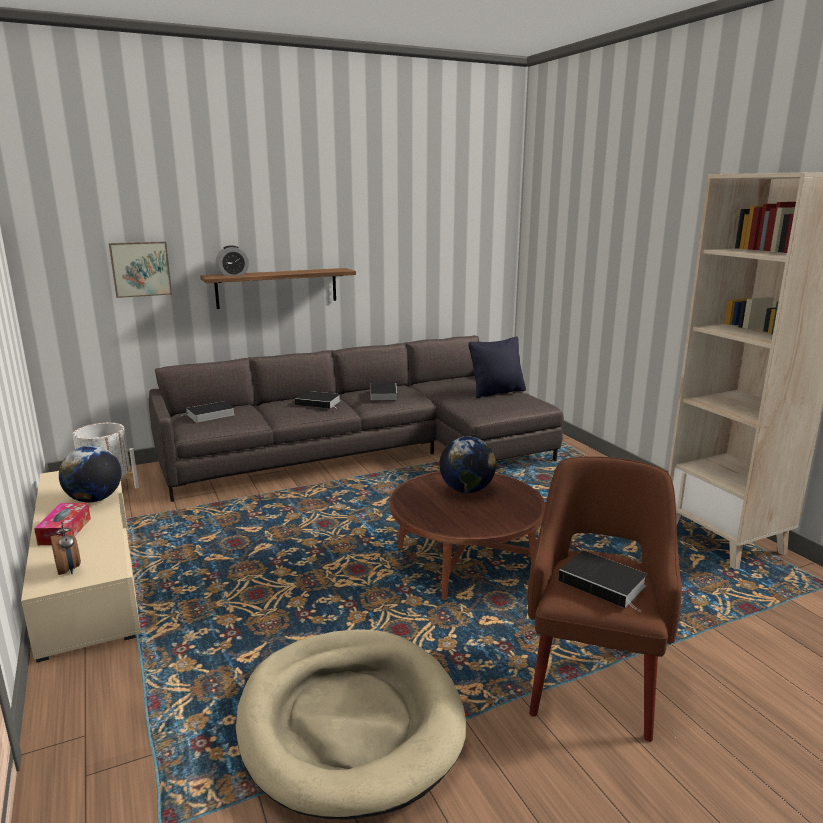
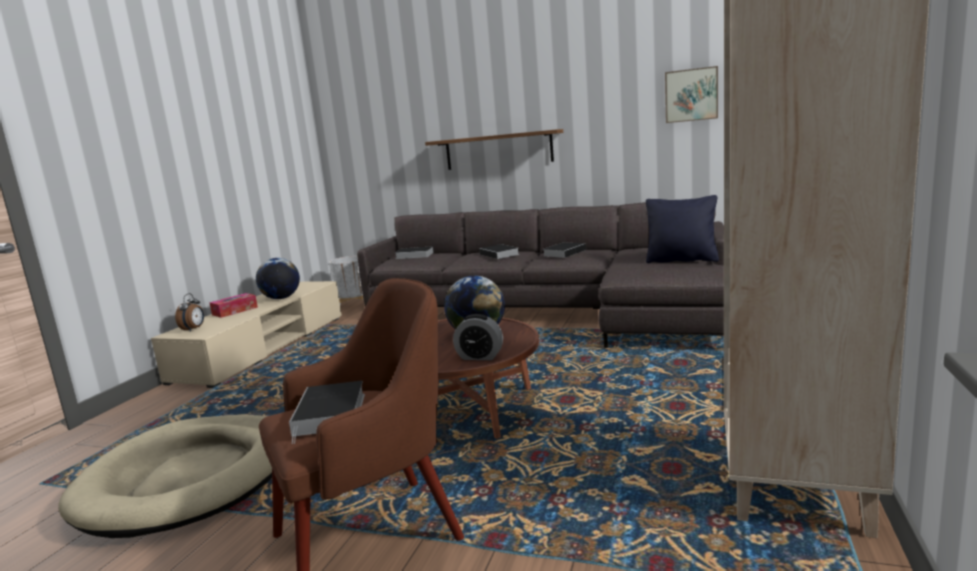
camera: 45 degrees right, 5 degrees down
(140, 269) = (394, 137): picture -> picture (691, 95)
(233, 274) = (455, 138): alarm clock -> alarm clock (479, 357)

